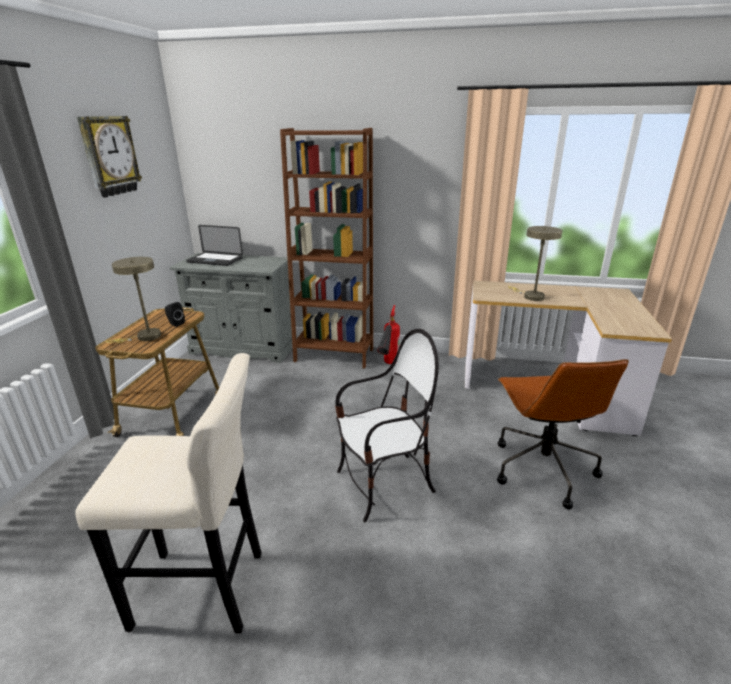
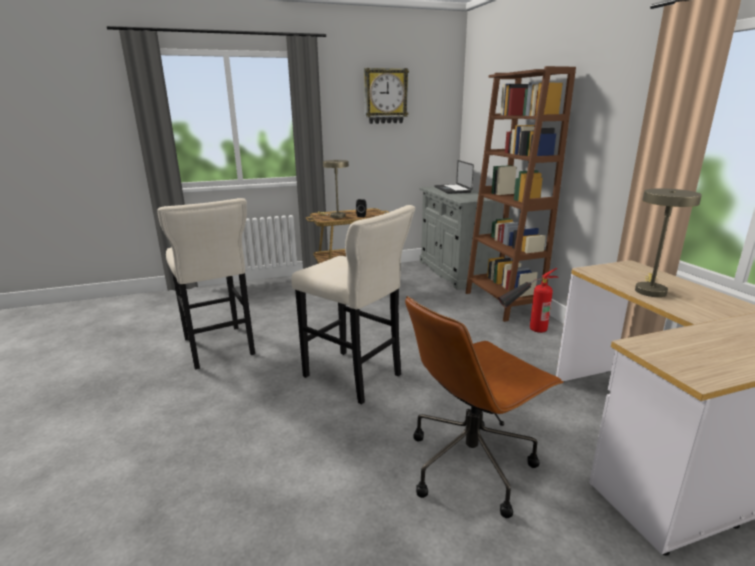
camera: 60 degrees right, 5 degrees down
(384, 485) = (355, 377): chair -> beige stool

